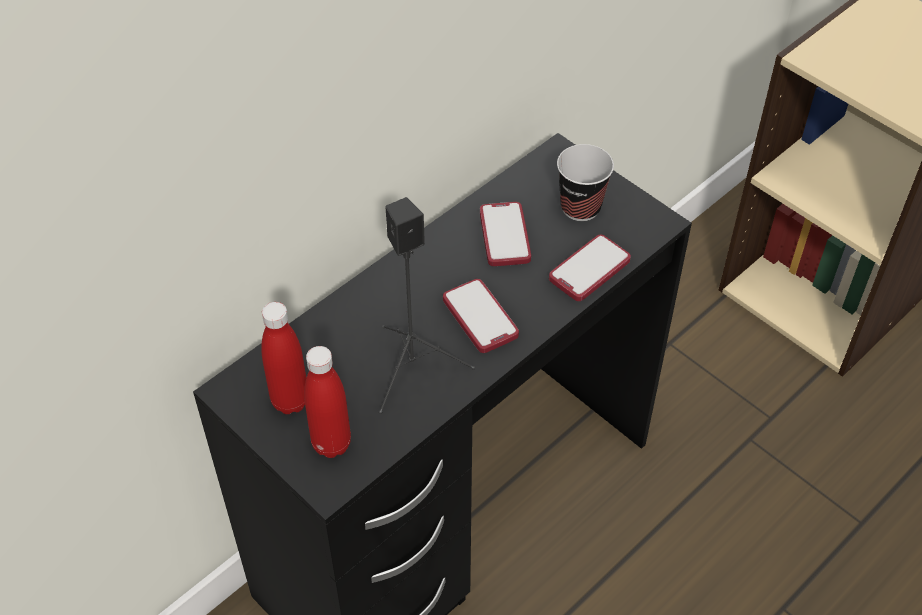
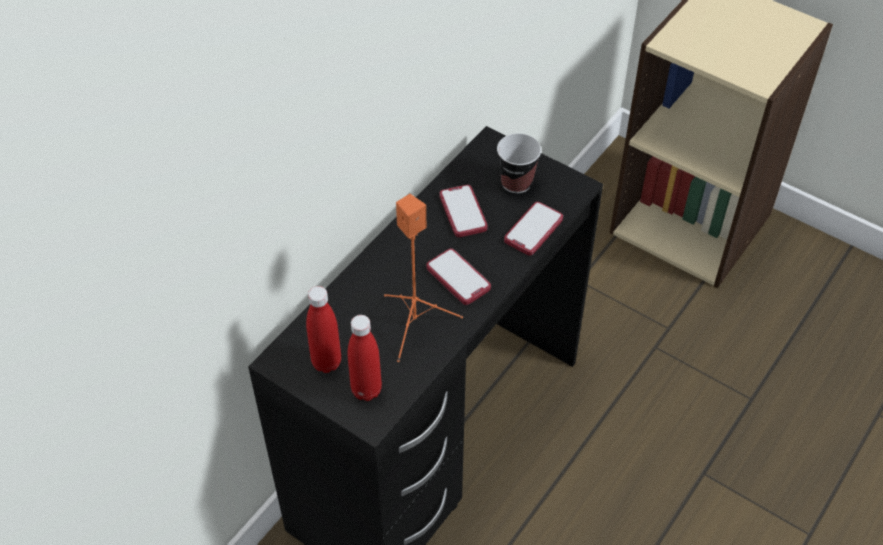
camera: 10 degrees left, 0 degrees up
(414, 367) = (416, 323): black speaker -> orange speaker

